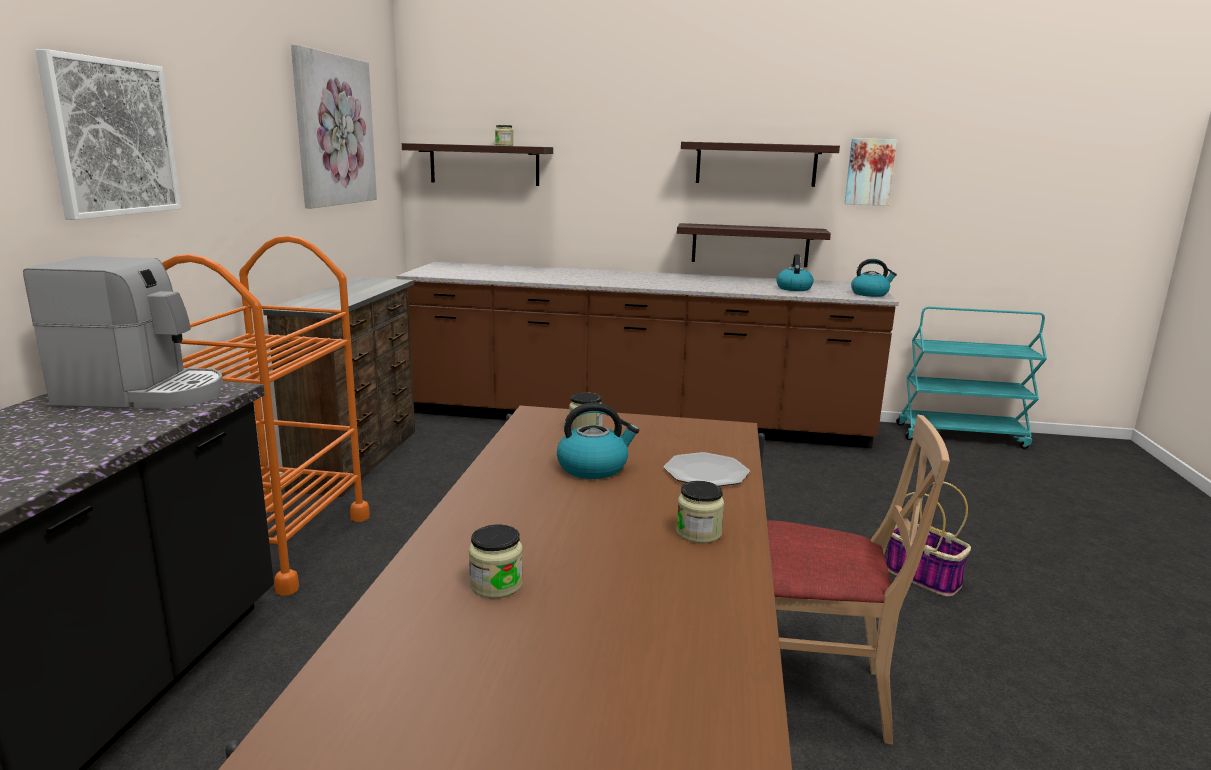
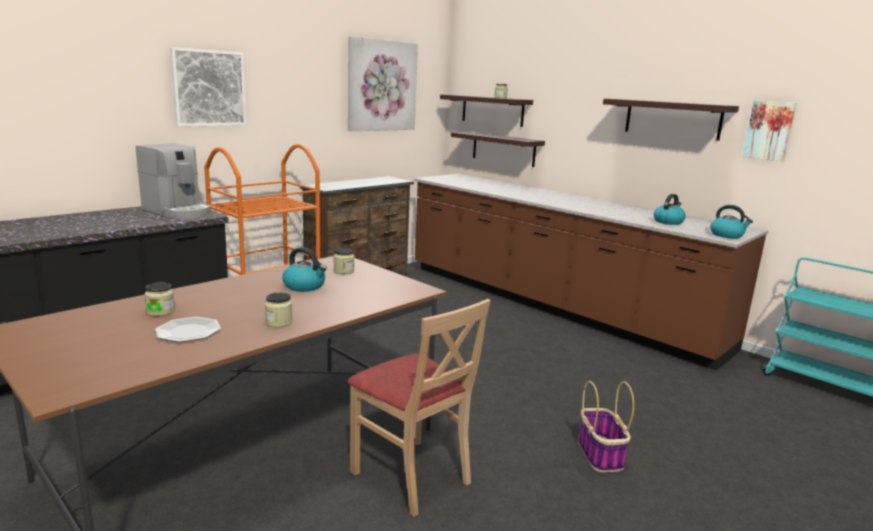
camera: 35 degrees right, 0 degrees up
(706, 472) = (351, 303): plate -> plate (188, 331)
(750, 245) = (662, 184): shelf -> shelf (503, 149)

